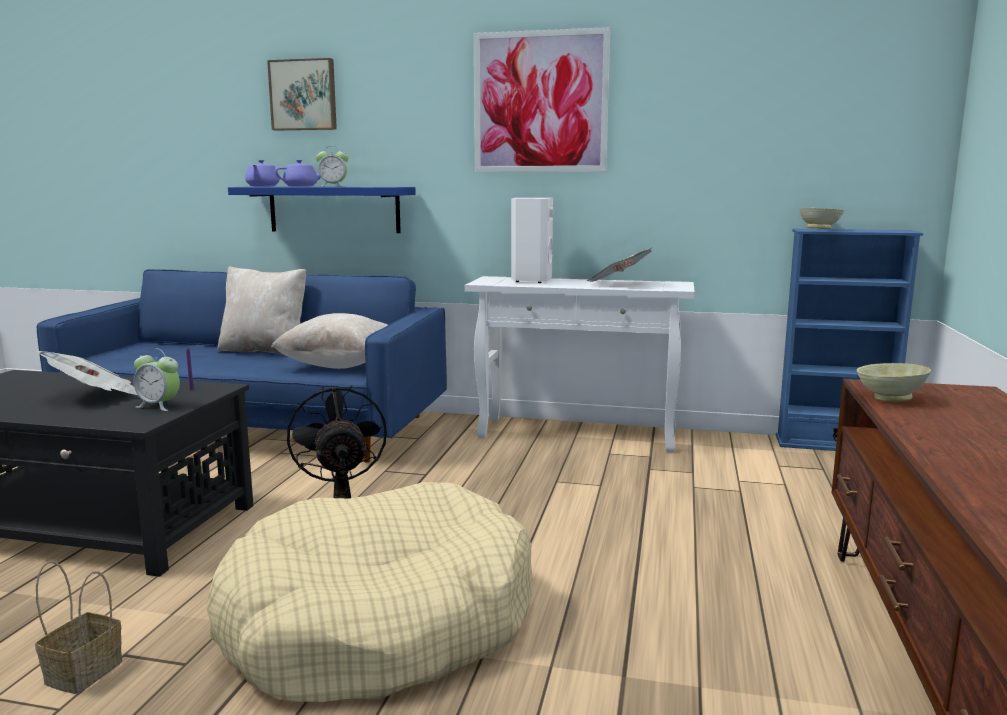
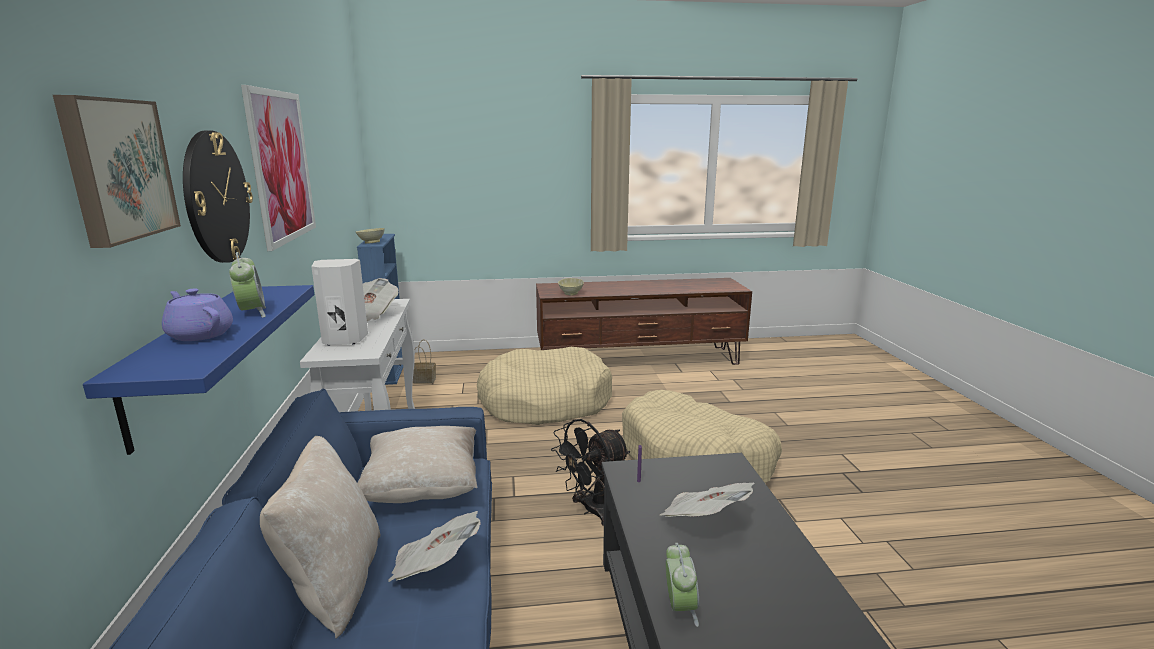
camera: 110 degrees left, 5 degrees up
(85, 670) = (818, 526): basket -> basket (423, 380)
(159, 406) = (692, 474): alarm clock -> alarm clock (680, 608)
(237, 364) = (435, 566): none -> newspaper
(262, 186) = (178, 359): purple teapot -> none
(402, 119) = (216, 198): none -> wall clock
(685, 533) = (545, 402): none -> beige dog bed

